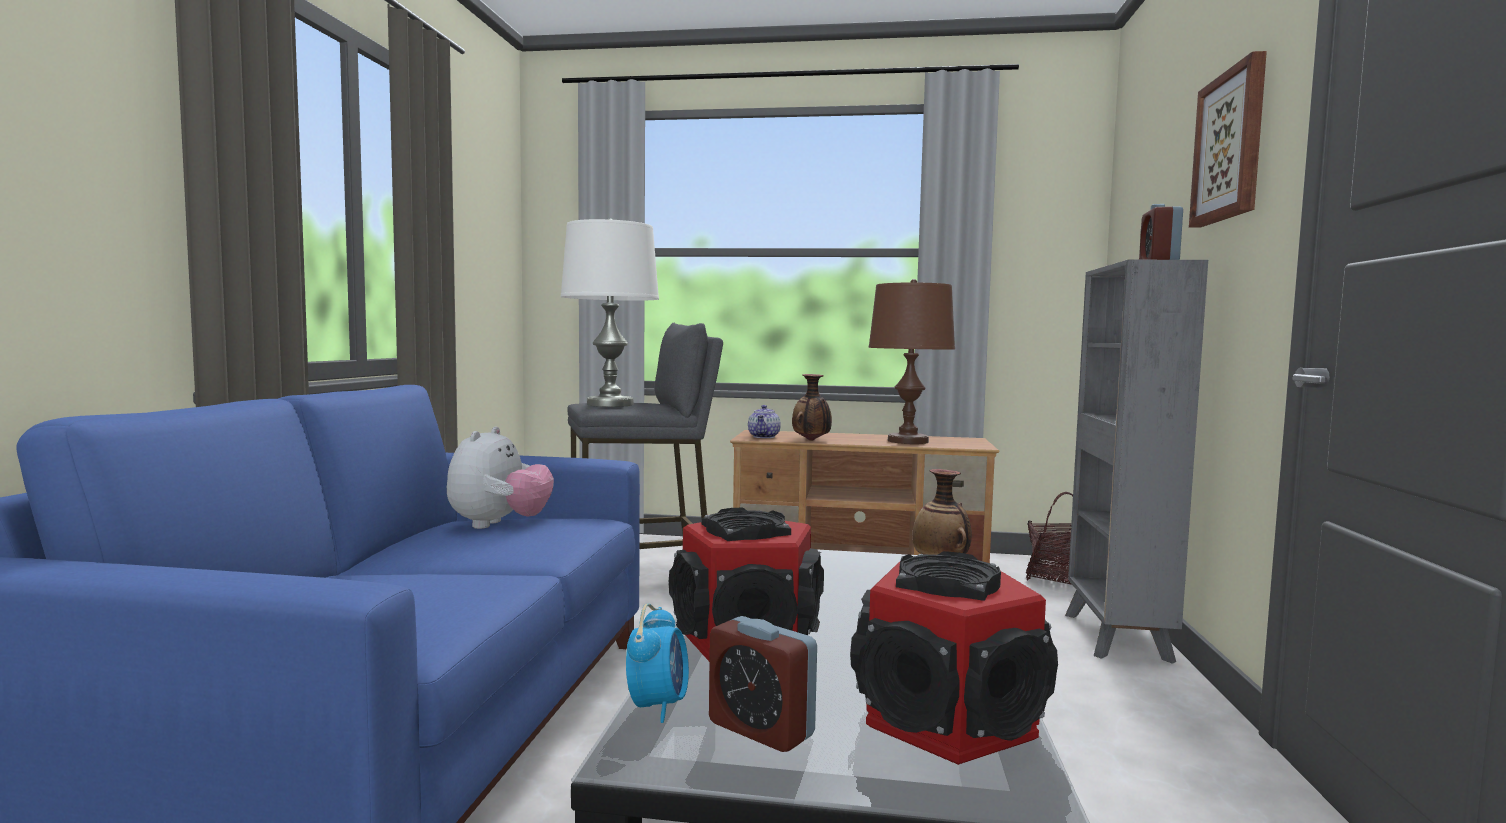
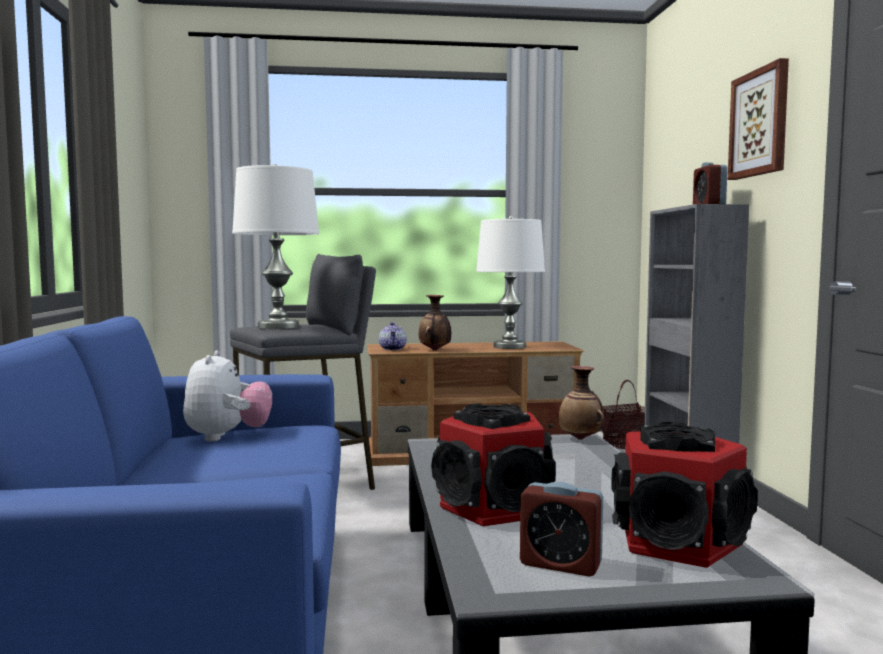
camera: 15 degrees left, 0 degrees up
(658, 706) = (473, 559): alarm clock -> none
(907, 441) = (509, 346): brown table lamp -> white table lamp

